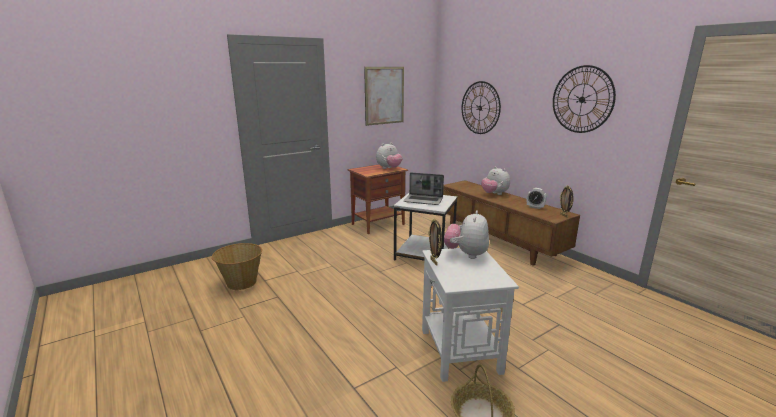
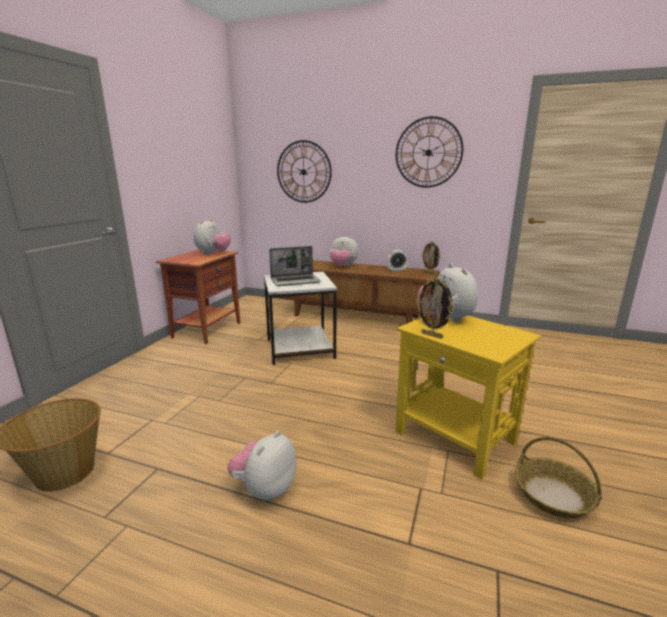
camera: 35 degrees left, 0 degrees up
(313, 328) = (265, 489): none -> plush toy
(384, 95) = (185, 157): picture -> none
(460, 351) = (456, 437): white side table -> yellow side table

